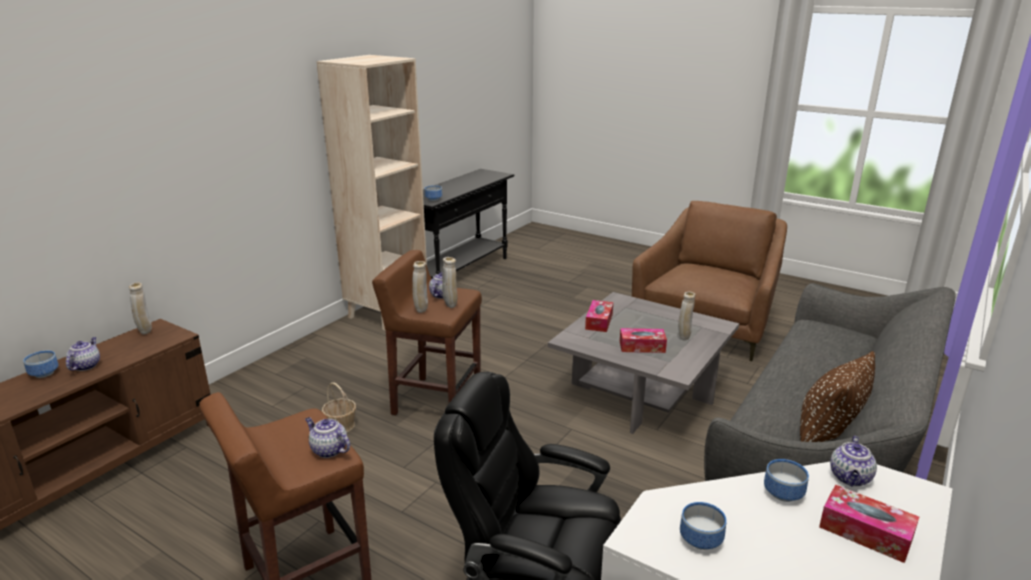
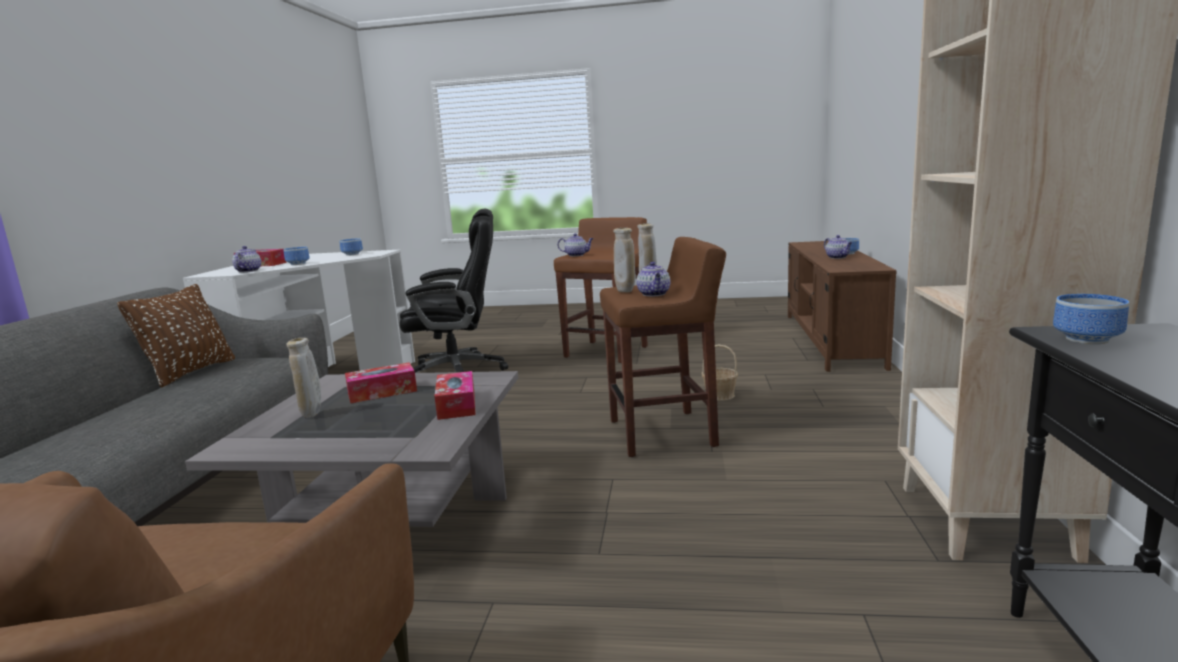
camera: 155 degrees right, 10 degrees down
(145, 332) = (870, 266): beige vase -> none

